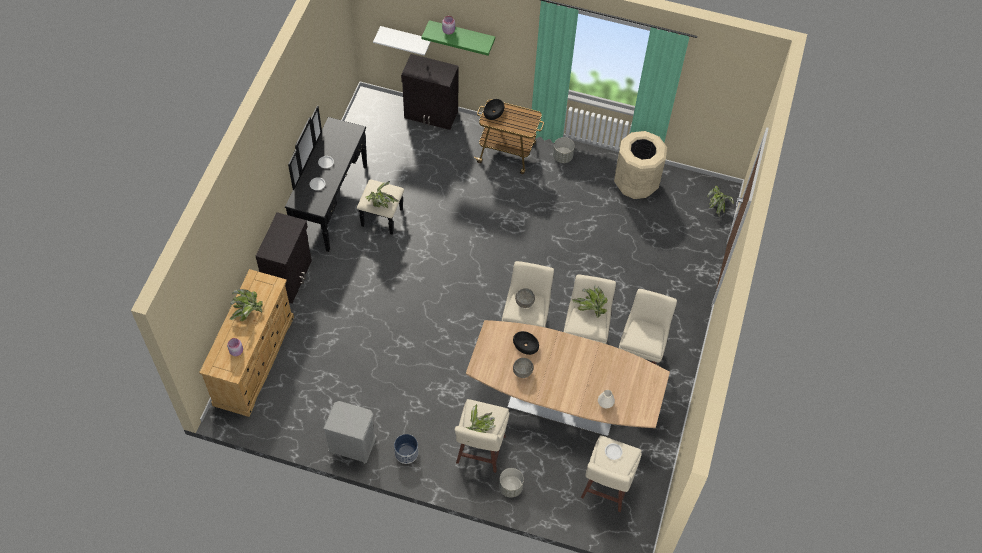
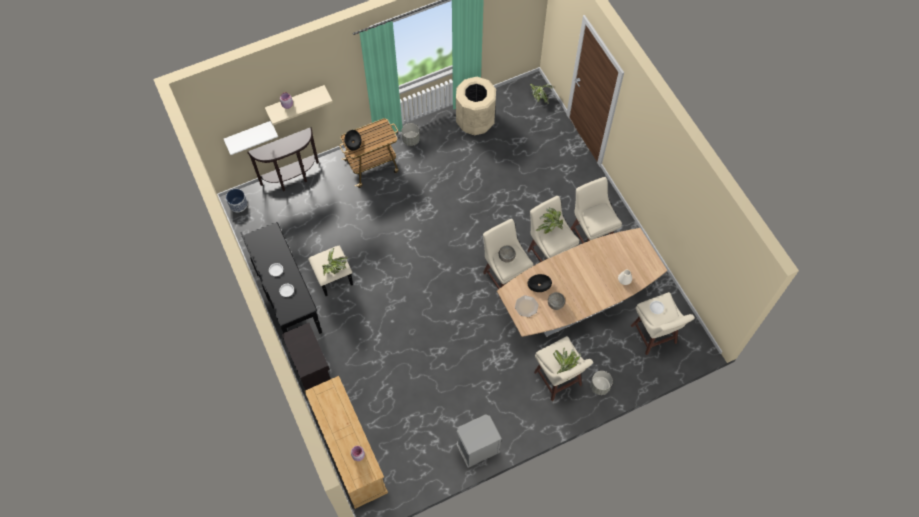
camera: 40 degrees left, 5 degrees up
(247, 312) = (336, 422): potted plant -> none
(406, 453) = (515, 423): planter -> planter (238, 205)
(431, 115) = (292, 179): black cabinet -> brown console table
(462, 35) = (296, 101): green shelf -> beige shelf
(495, 353) = (526, 306): none -> plate

